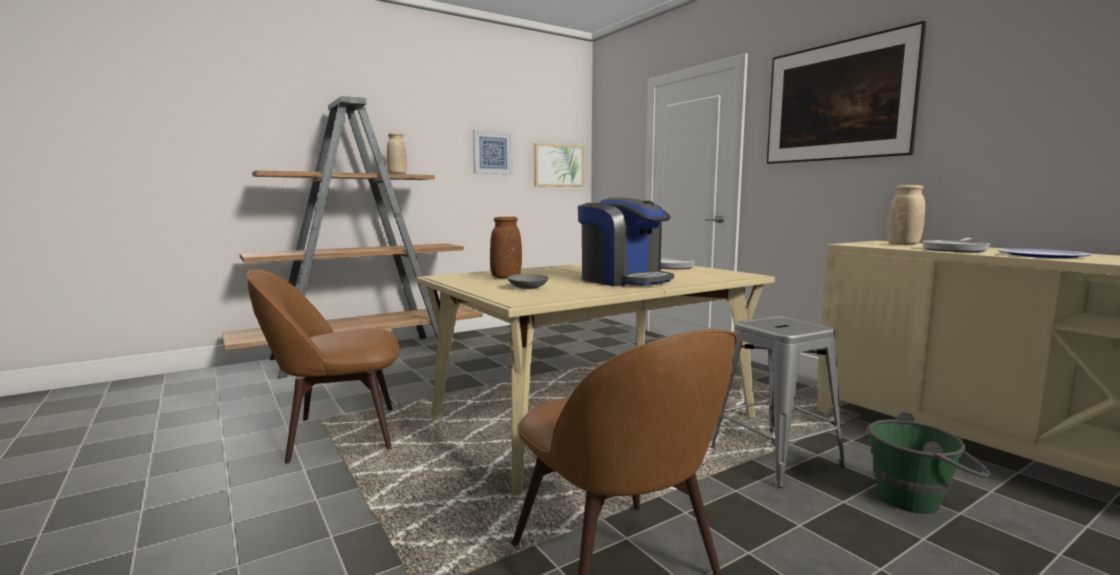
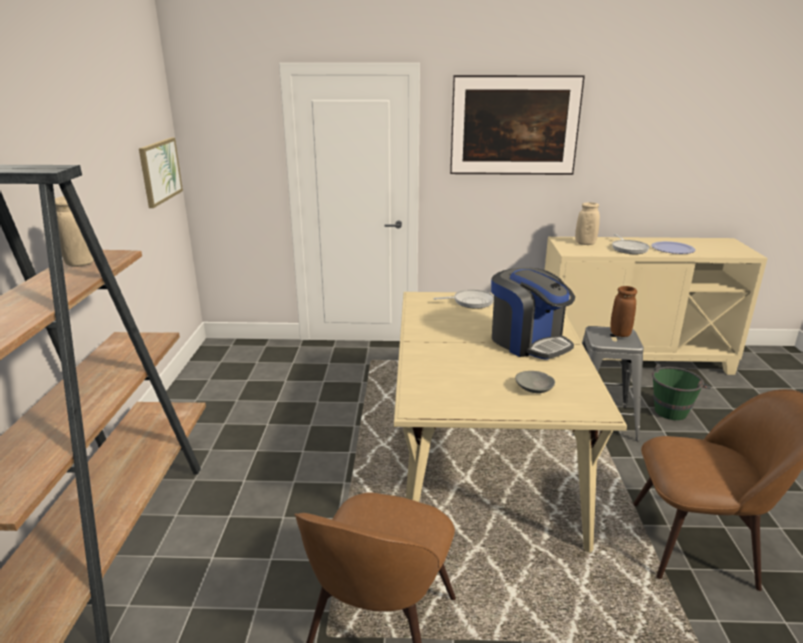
camera: 55 degrees left, 15 degrees up
(492, 152) = (110, 177): picture -> none
(506, 277) = (463, 380): brown vase -> brown vase (620, 334)
(623, 280) = (528, 342): coffee machine -> coffee machine turned 60 degrees clockwise

